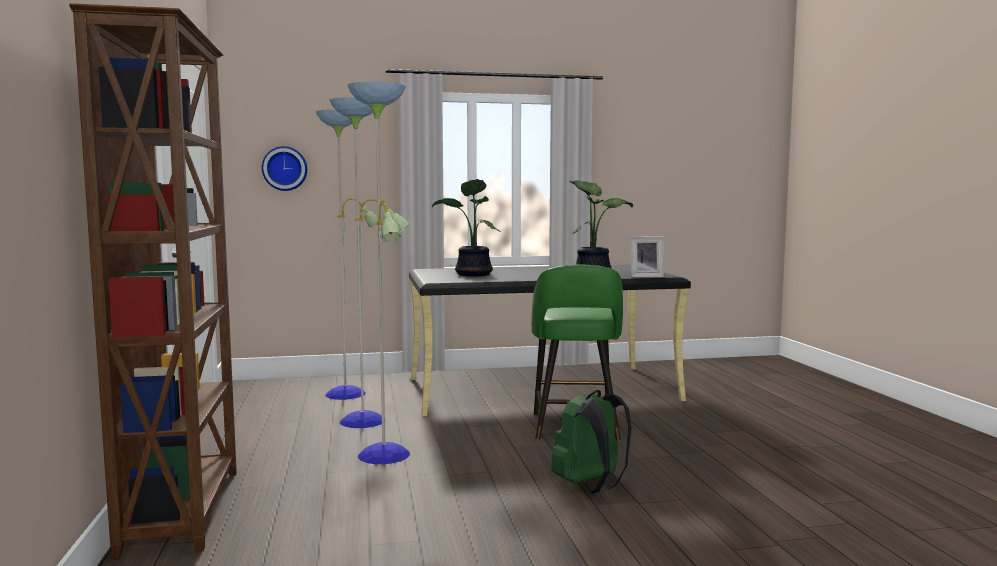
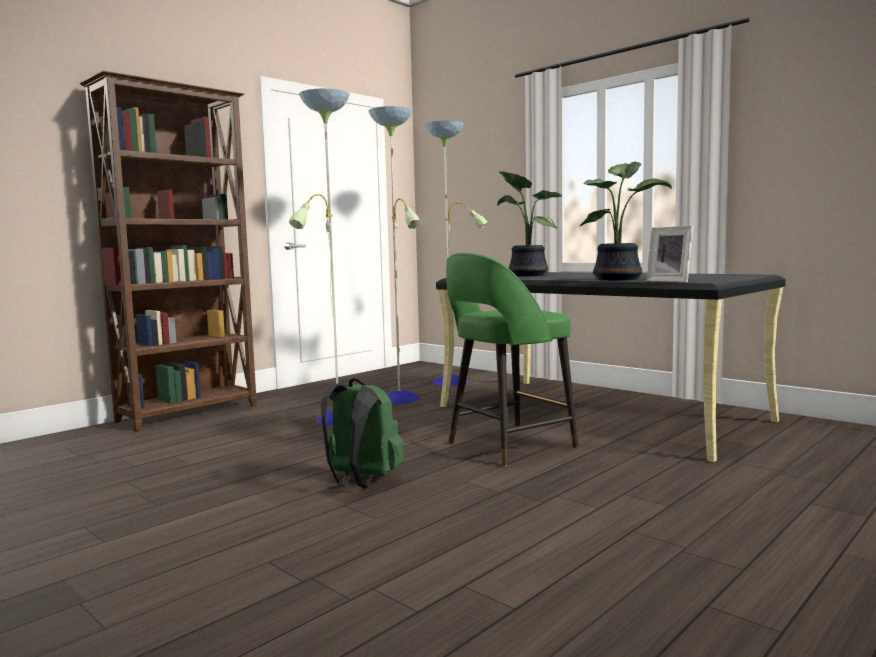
camera: 55 degrees right, 0 degrees up
(285, 168) = (454, 182): wall clock -> none

